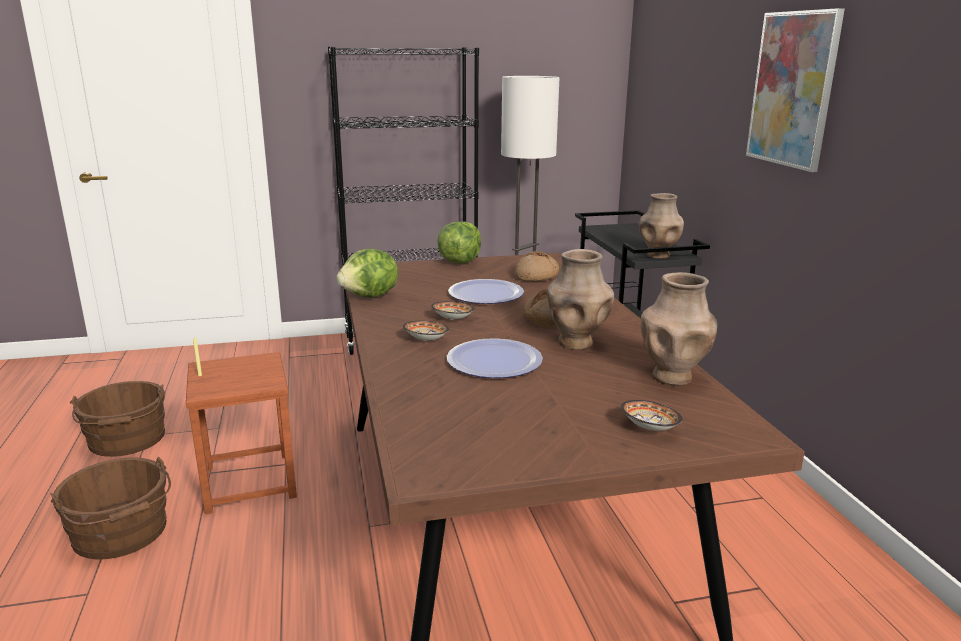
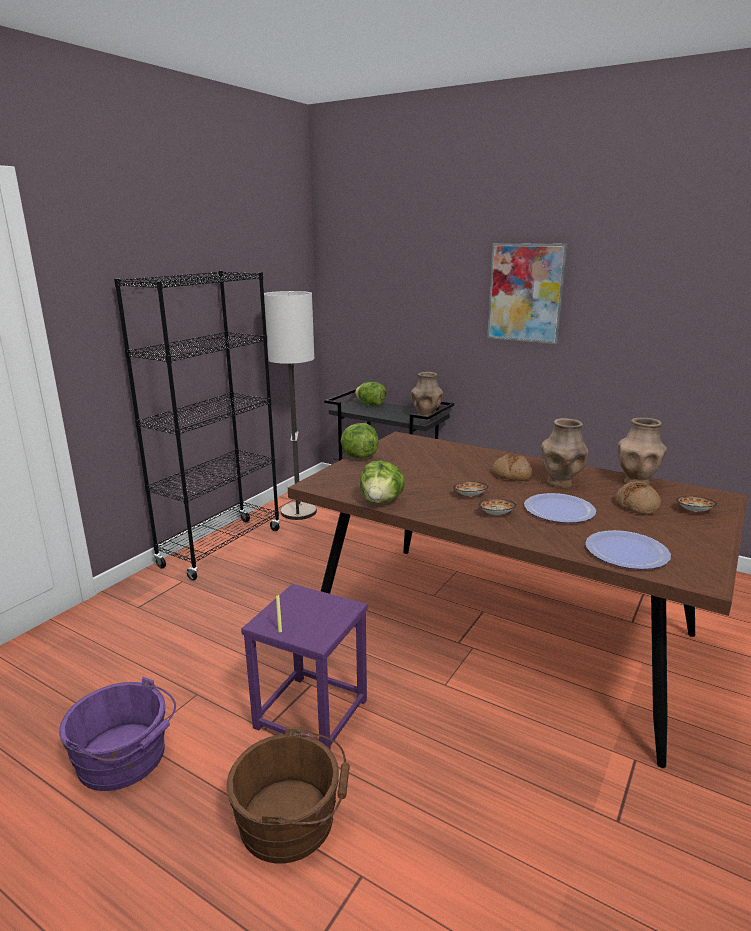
camera: 45 degrees left, 0 degrees up
(126, 440) = (126, 758): brown bucket -> purple bucket
(248, 482) = (310, 714): brown stool -> purple stool
(485, 294) = (438, 473): plate -> plate (626, 551)
(536, 276) = (430, 451): bread -> bread (637, 505)
(633, 231) = (371, 405): none -> lettuce

